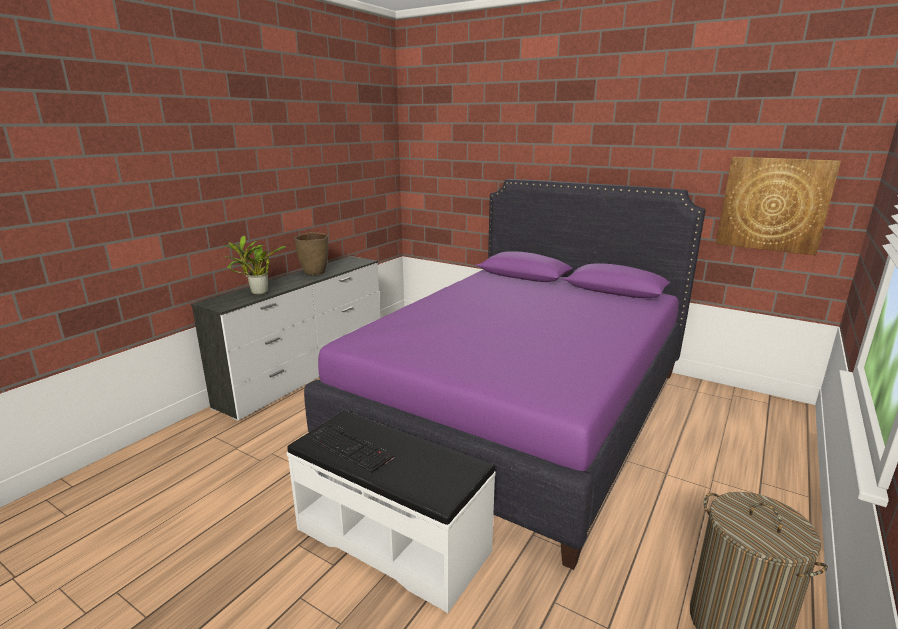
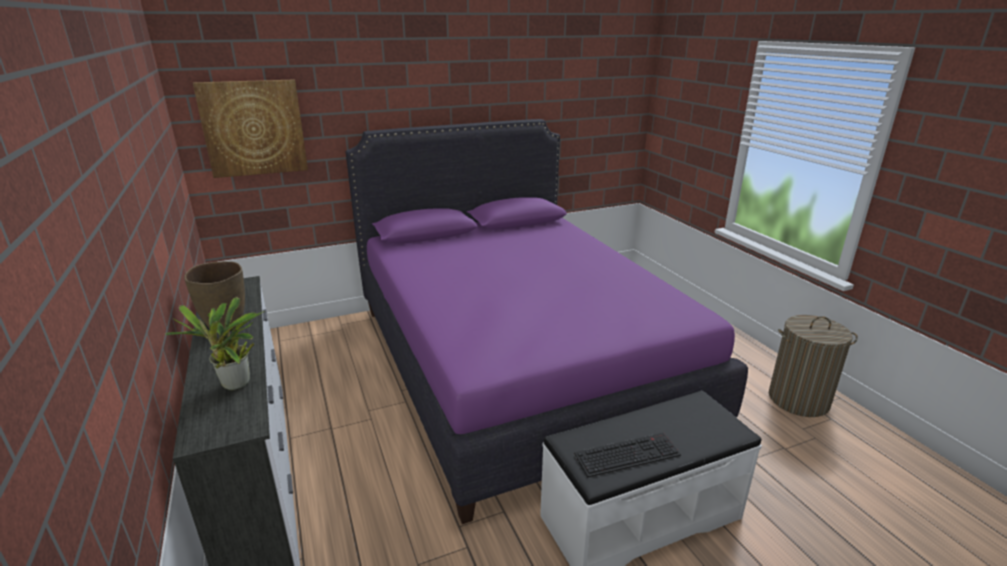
camera: 55 degrees left, 5 degrees up
(773, 204) = (597, 122): picture -> picture (253, 128)

